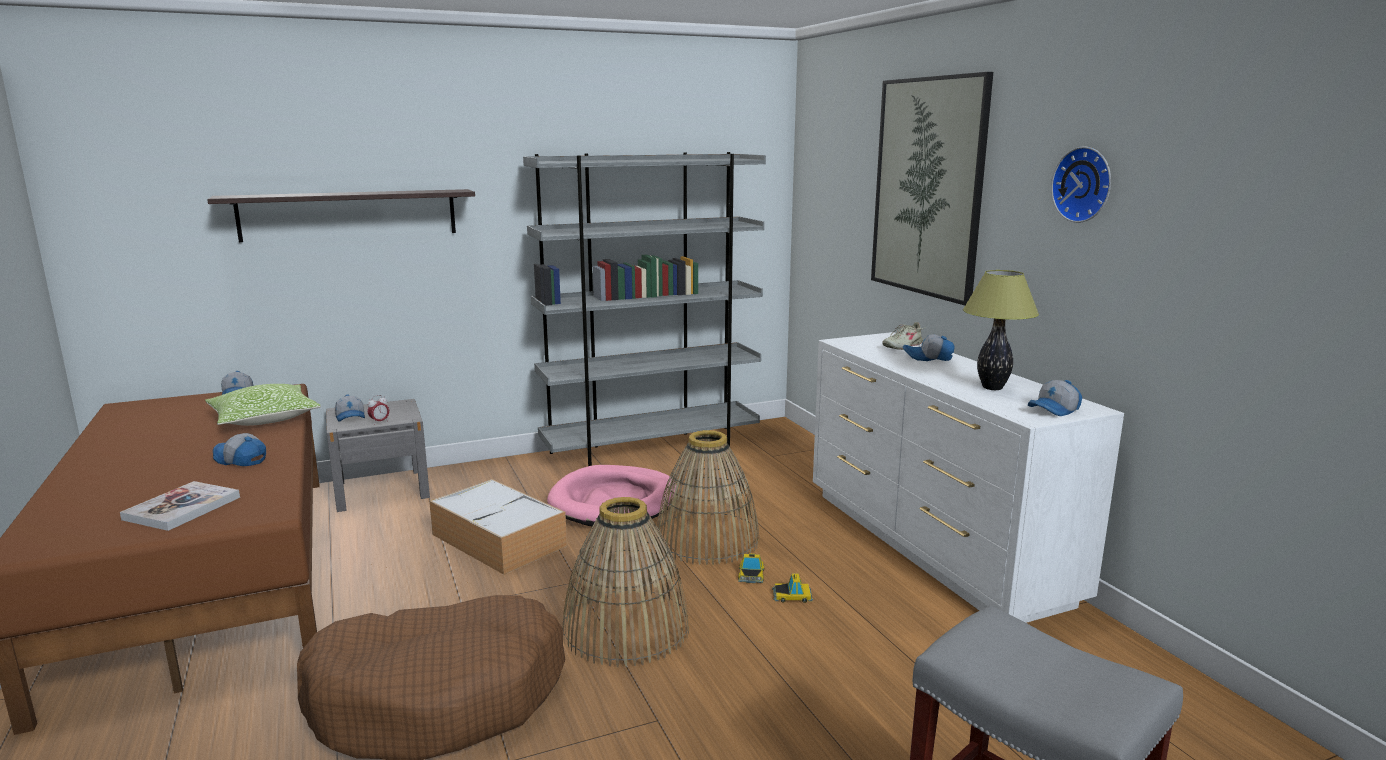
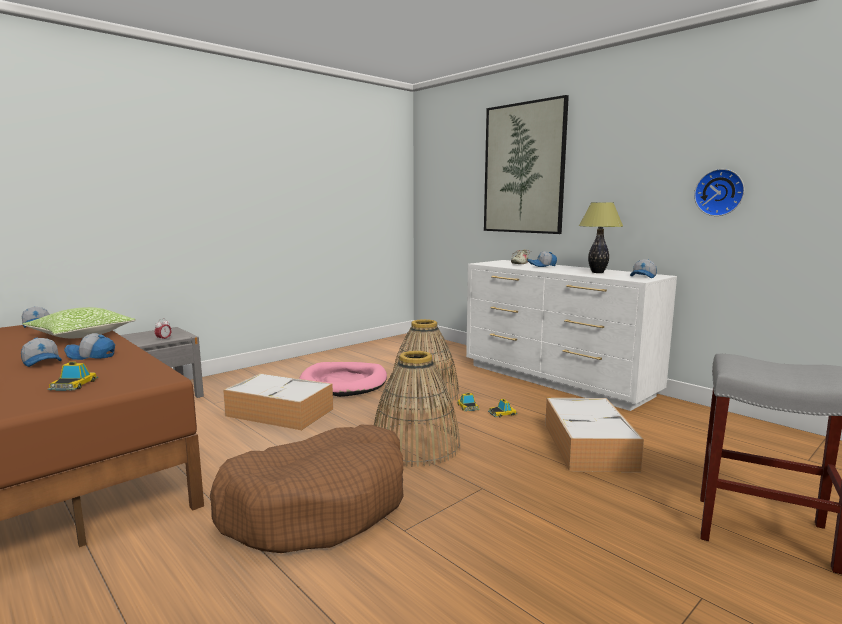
camera: 20 degrees left, 5 degrees down
(182, 508) = (74, 385): book -> toy car
(349, 214) = (127, 184): shelf -> none
(351, 417) = (136, 339): cap -> cap (43, 362)
(651, 449) = (343, 354): grey bookcase -> none
(873, 684) = (589, 447): none -> storage box
(1084, 184) = (637, 152): wall clock -> wall clock (720, 192)

